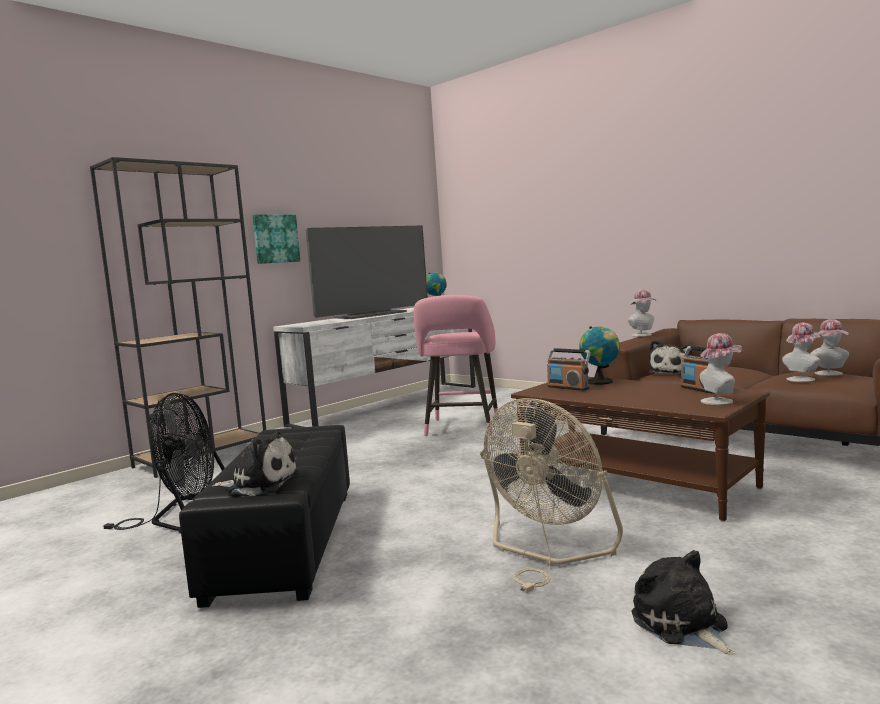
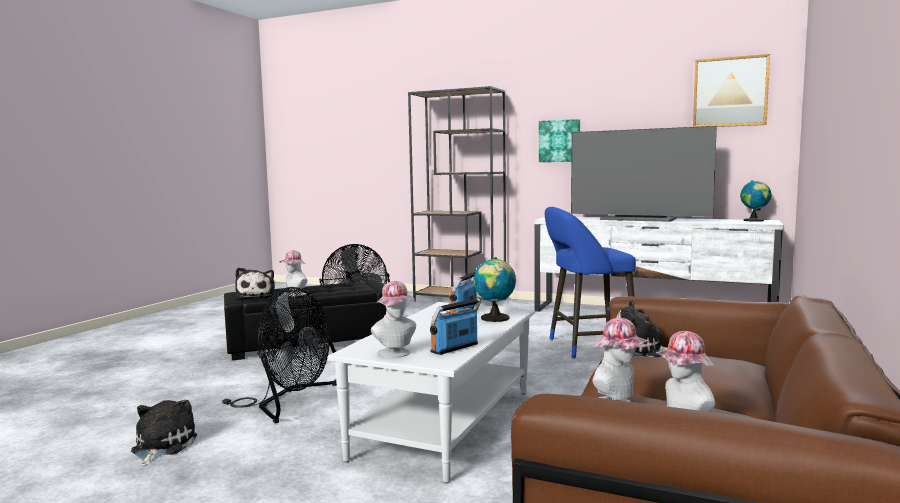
camera: 70 degrees right, 0 degrees up
(401, 198) = (730, 92): none -> picture
(462, 428) = (586, 347): pink stool -> blue stool
(541, 550) = (287, 401): beige fan -> black fan
(637, 483) = (445, 424): brown coffee table -> white coffee table
(643, 335) = (696, 298): hat -> hat (295, 294)
(682, 625) = (161, 446): plush toy -> plush toy turned 45 degrees counterclockwise

